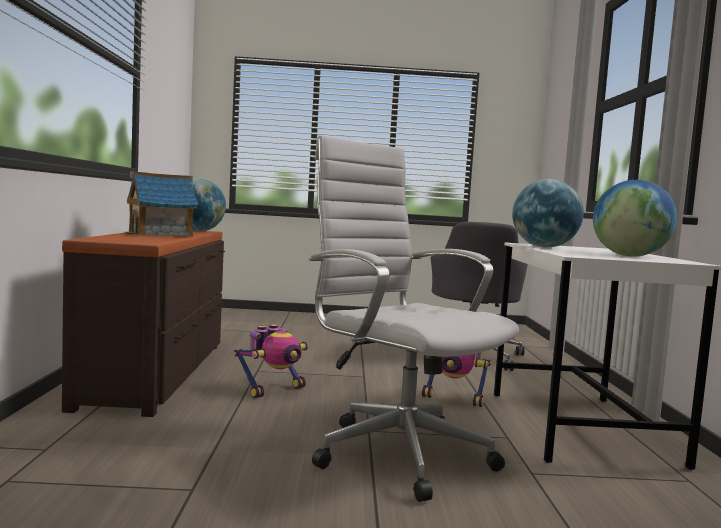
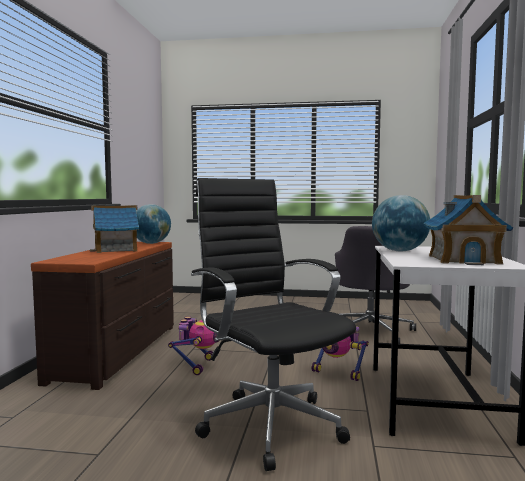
camera: 10 degrees right, 0 degrees up
(273, 390) = (197, 366): toy robot -> toy robot turned 45 degrees counterclockwise
(397, 452) = (268, 423): white office chair -> black office chair
(630, 256) = (463, 259): globe -> toy house

